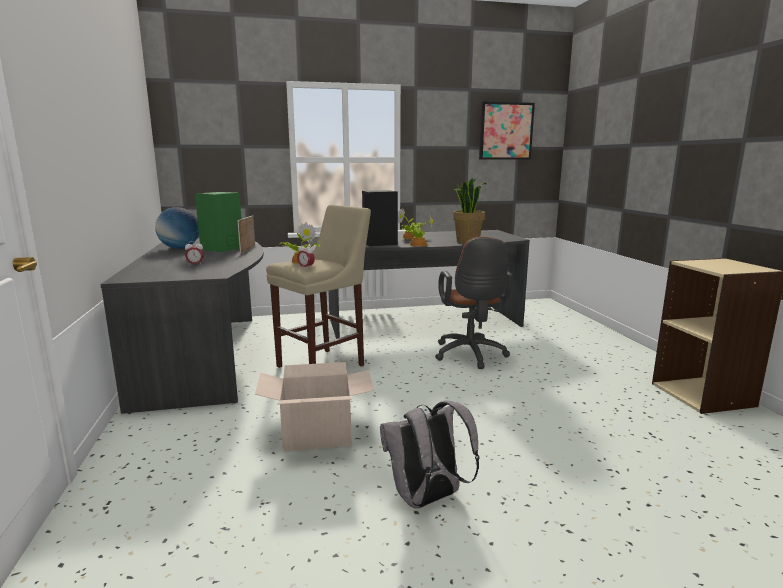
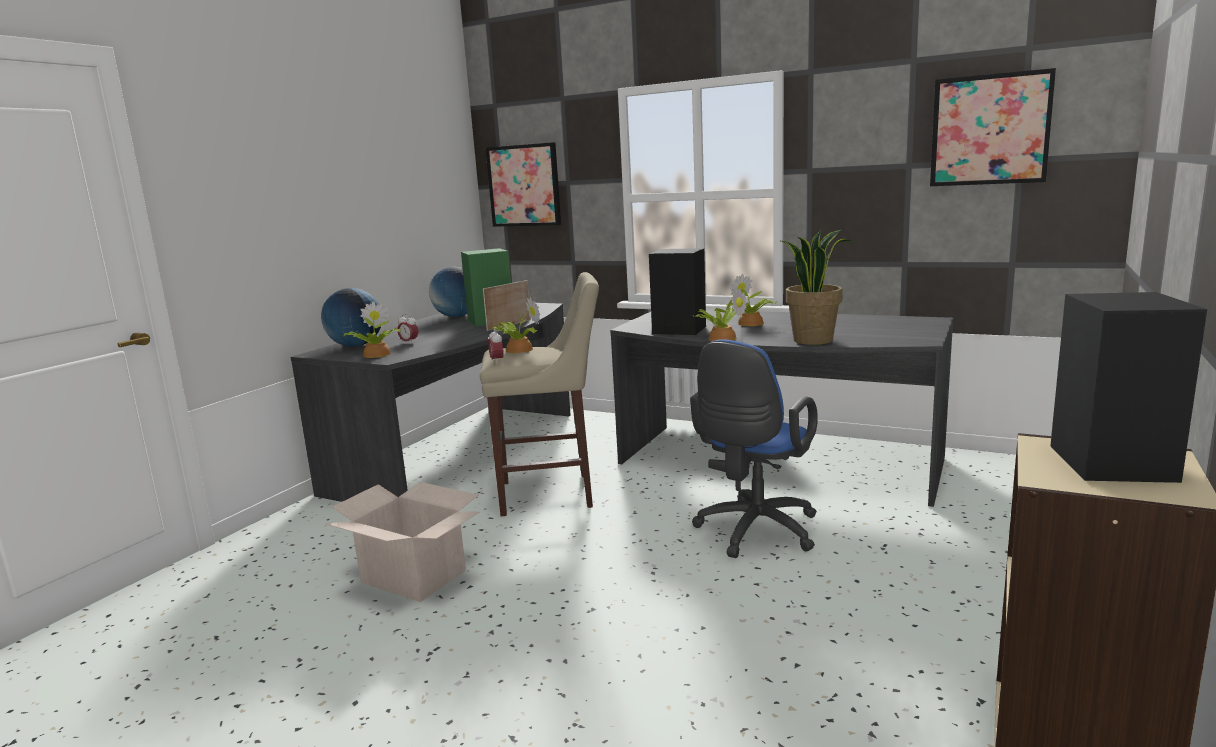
camera: 40 degrees right, 0 degrees up
(148, 271) = (356, 345): none -> globe
(192, 274) = (375, 355): none -> potted plant
(202, 146) = (524, 185): none -> picture
(427, 499) = (385, 695): grey backpack -> none
(470, 355) = (754, 532): brown office chair -> blue office chair
(723, 264) = (1112, 464): none -> black speaker

